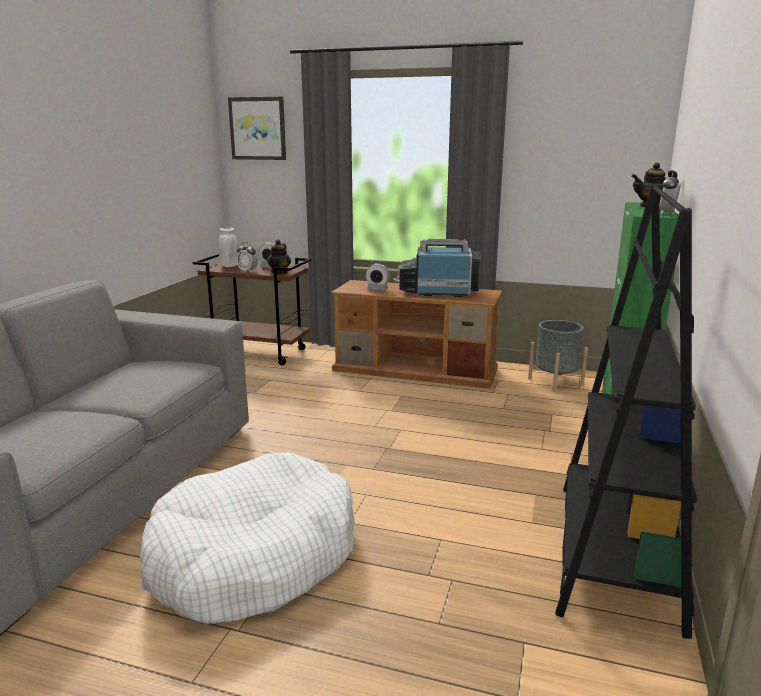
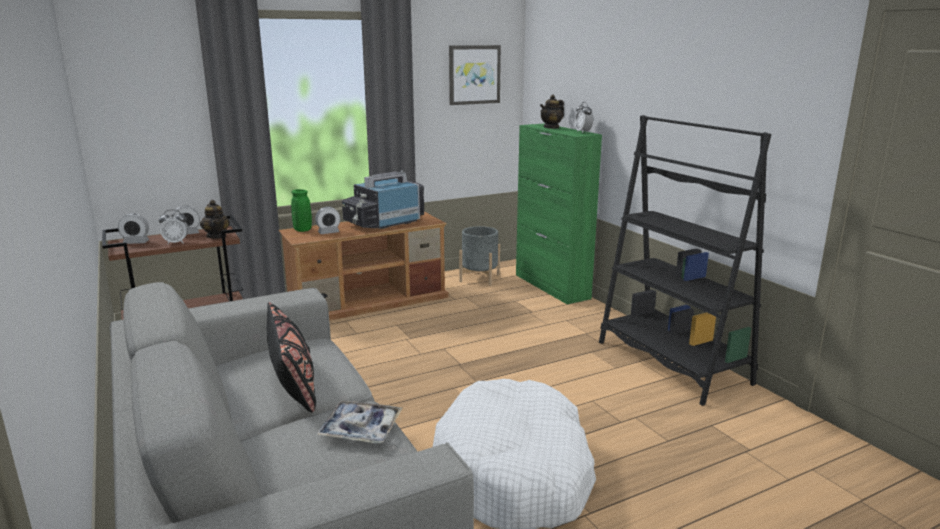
camera: 45 degrees left, 0 degrees up
(74, 432) = (360, 429): none -> tray
(124, 386) = (293, 383): none -> black pillow
(230, 266) = (136, 242): white vase -> alarm clock
(258, 128) = (131, 73): picture -> picture (474, 75)
(364, 283) = (302, 230): none -> green vase

